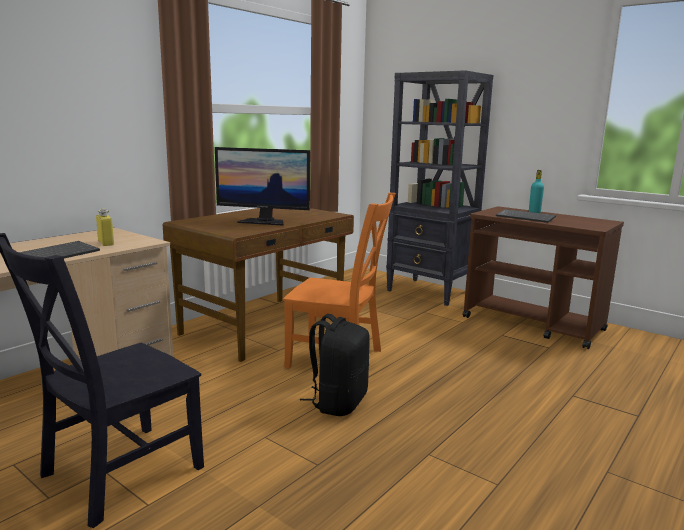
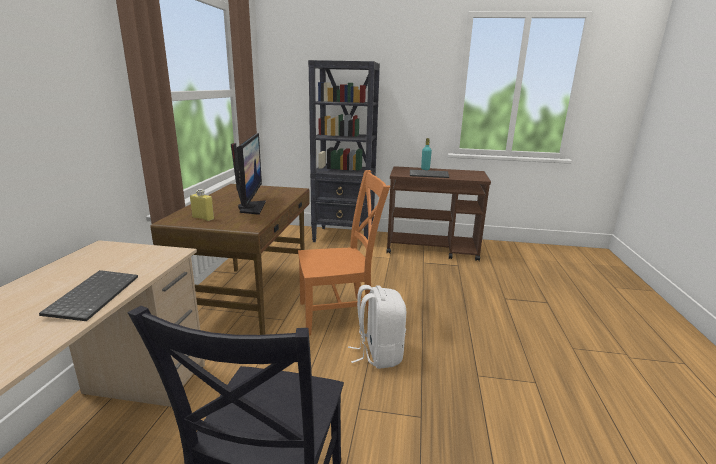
camera: 30 degrees left, 5 degrees up
(106, 243) = (127, 264): yellow bottle -> yellow bottle (203, 218)
(264, 222) = (251, 207): monitor -> monitor turned 75 degrees counterclockwise
(338, 402) = (378, 354): black backpack -> white backpack

